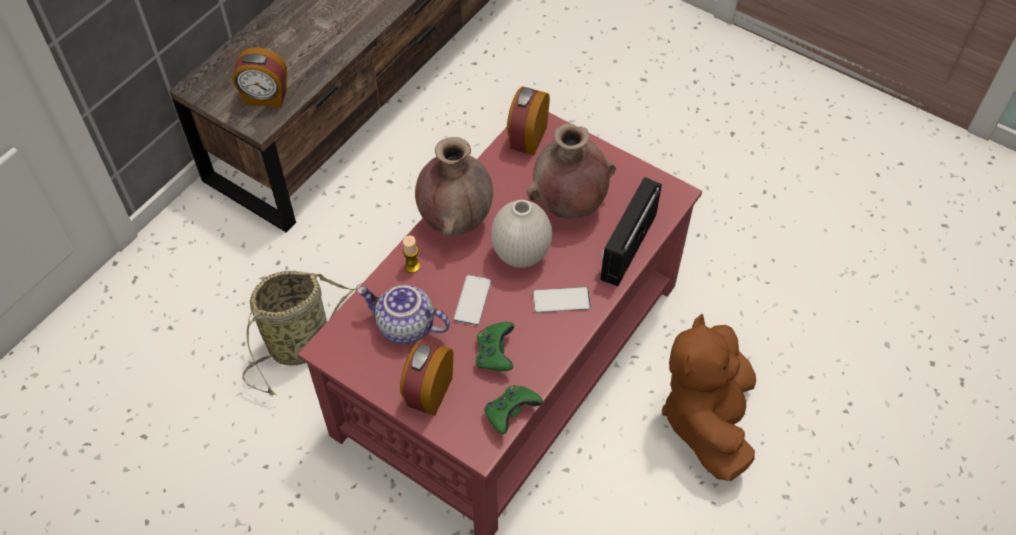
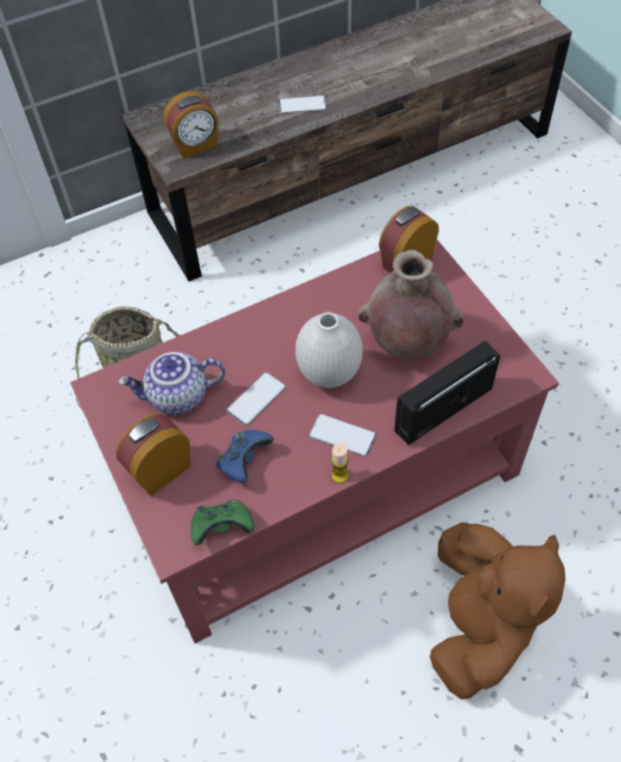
camera: 30 degrees right, 0 degrees up
(265, 97) = (196, 146): alarm clock -> alarm clock turned 60 degrees counterclockwise
(343, 25) = (302, 105): none -> phone
(404, 327) = (178, 398): teapot -> teapot turned 60 degrees counterclockwise
(412, 266) = (221, 343): candle -> candle (339, 475)
(455, 220) = (288, 316): brown vase -> none
(495, 354) = (244, 461): green game controller -> blue game controller
(707, 418) = (478, 624): brown plush toy -> brown plush toy turned 150 degrees clockwise

